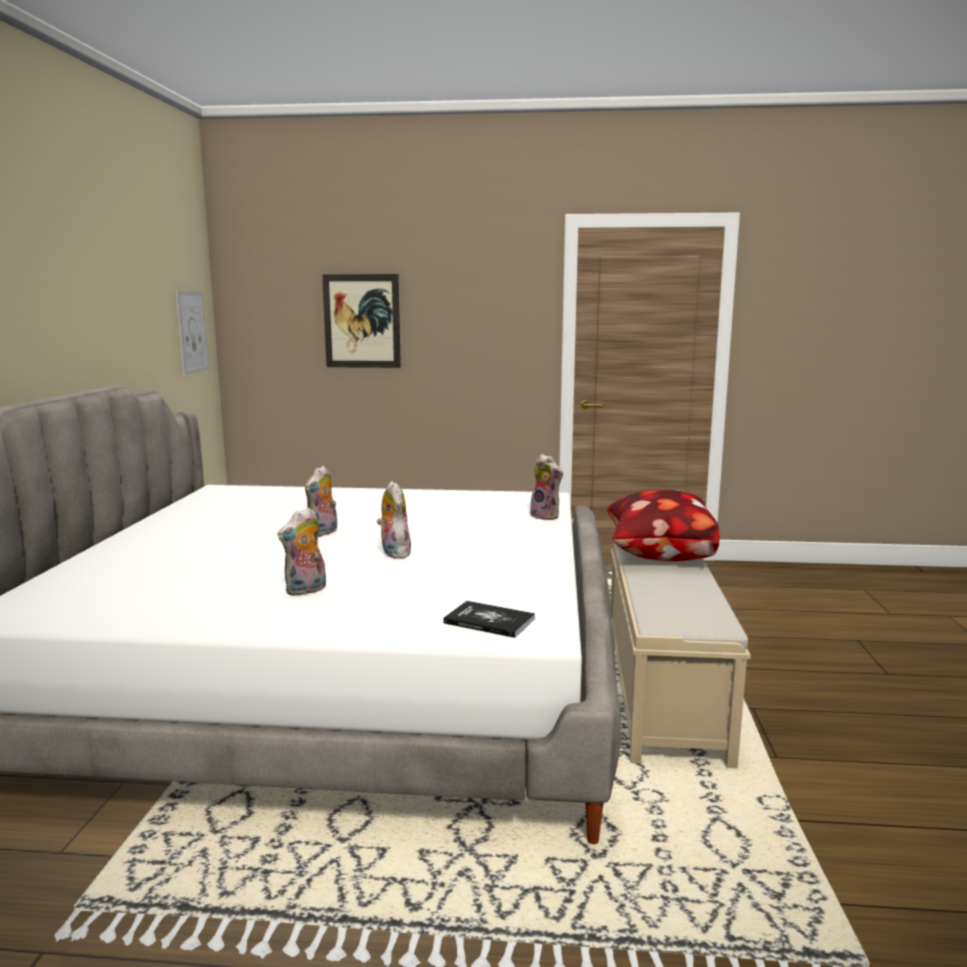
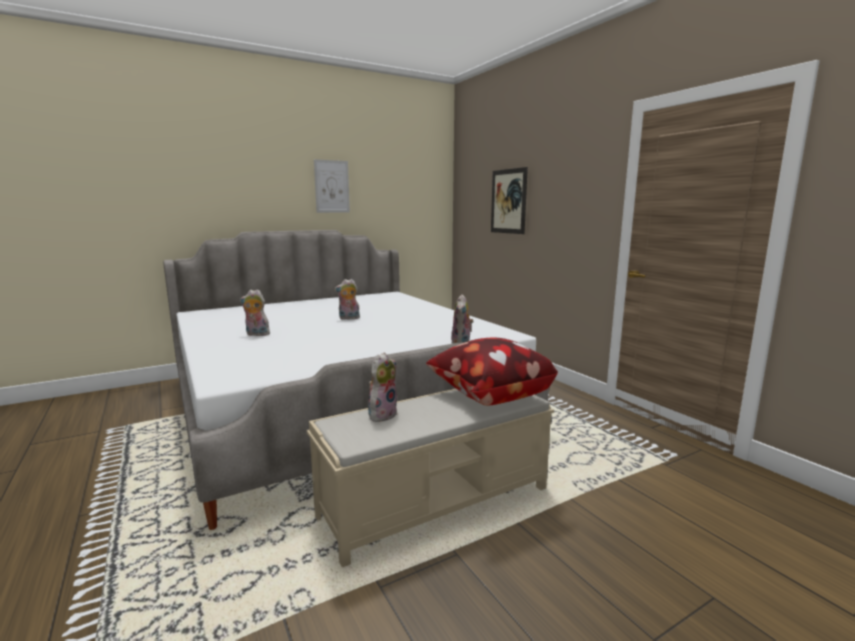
camera: 55 degrees right, 0 degrees up
(192, 332) = (425, 208): picture -> picture (332, 186)
(393, 553) = (333, 333): plush toy -> plush toy (382, 414)
(489, 621) = (238, 369): book -> none

